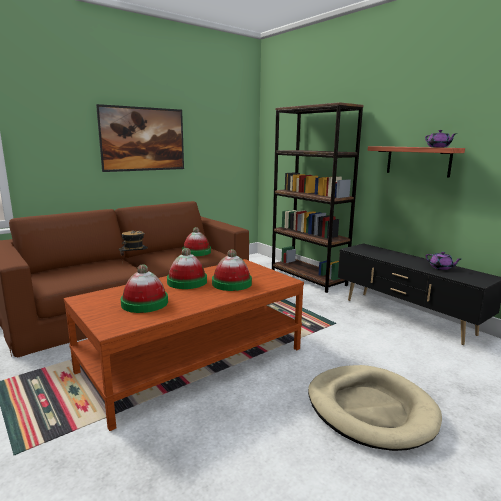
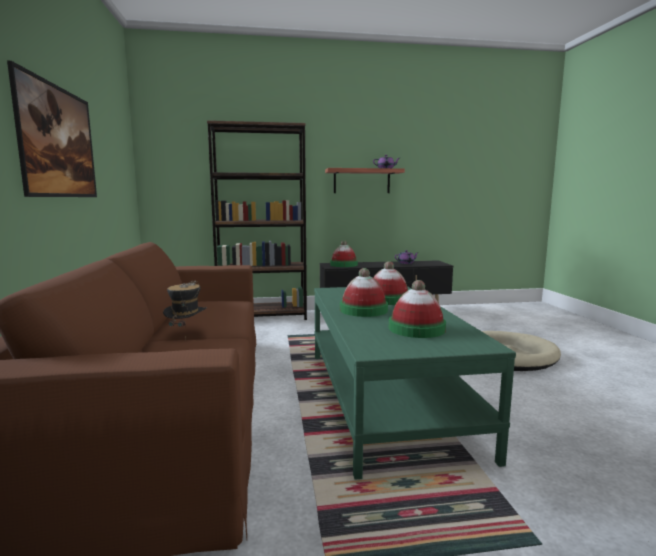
camera: 60 degrees left, 5 degrees down
(194, 360) = (386, 398): brown coffee table -> green coffee table
(196, 252) = (216, 305): hat -> hat (343, 265)

